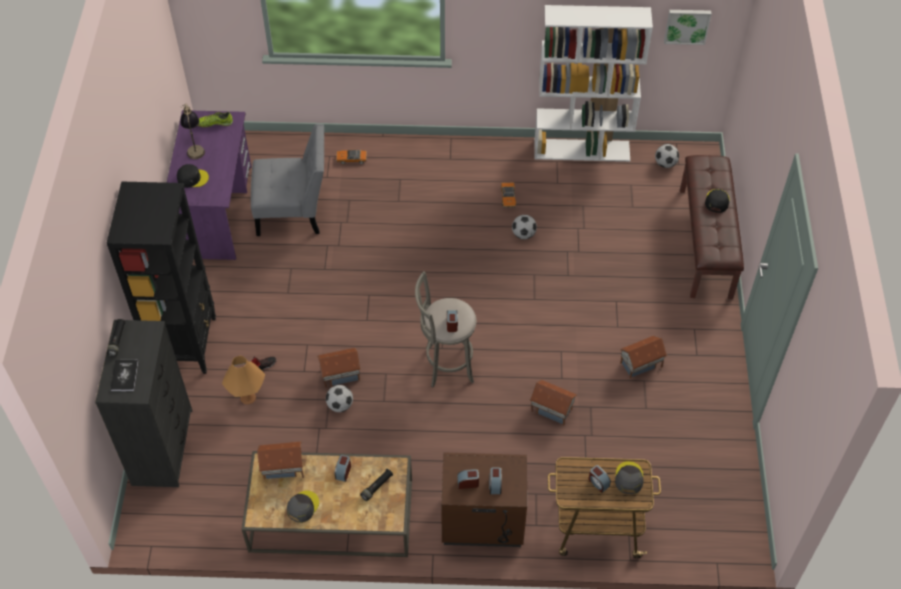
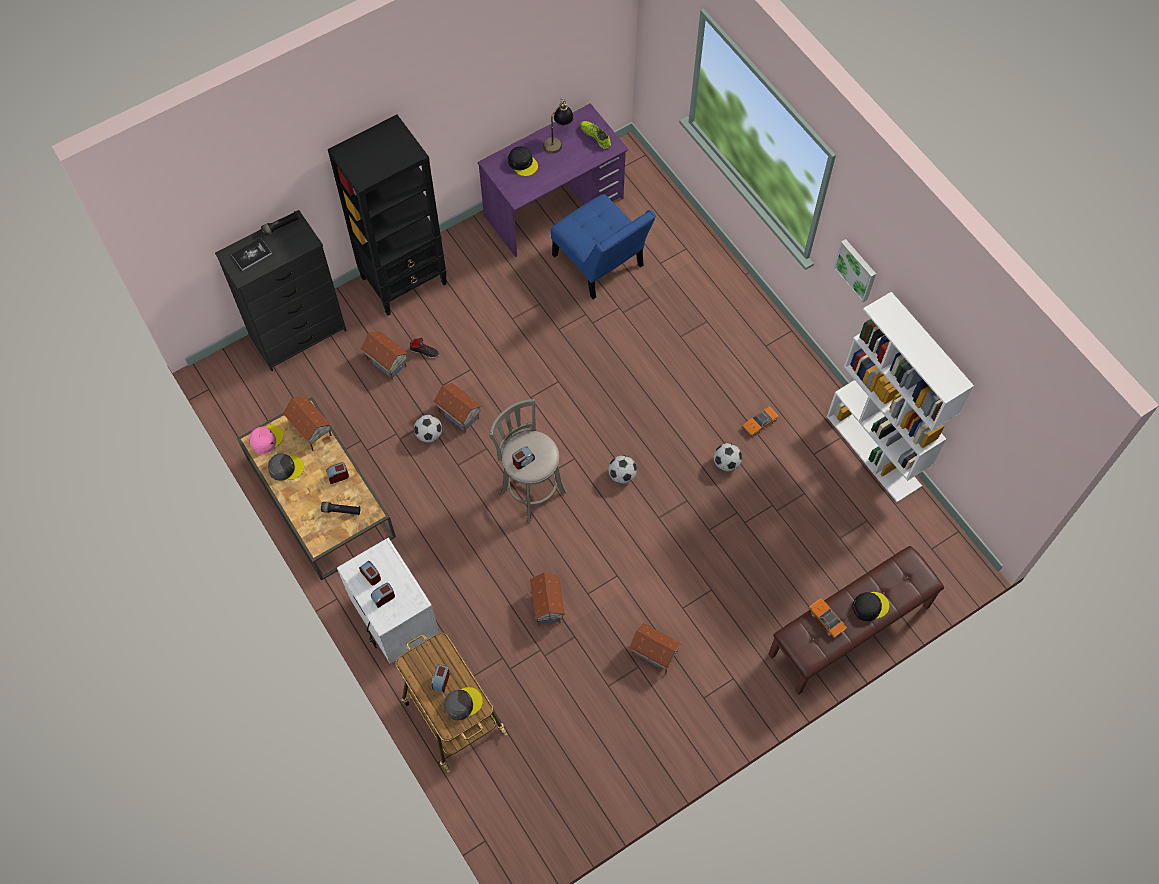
camera: 55 degrees right, 10 degrees up
(248, 397) = (387, 361): orange table lamp -> toy house
(262, 507) = (266, 439): none -> pink cap
(294, 212) = (600, 264): grey chair -> blue chair
(351, 159) = (697, 268): toy car -> toy car (826, 619)
(482, 522) = (393, 618): brown nightstand -> white nightstand
(665, 164) = (921, 536): football -> football (622, 475)
(687, 25) = (1001, 435): picture -> picture (856, 269)

